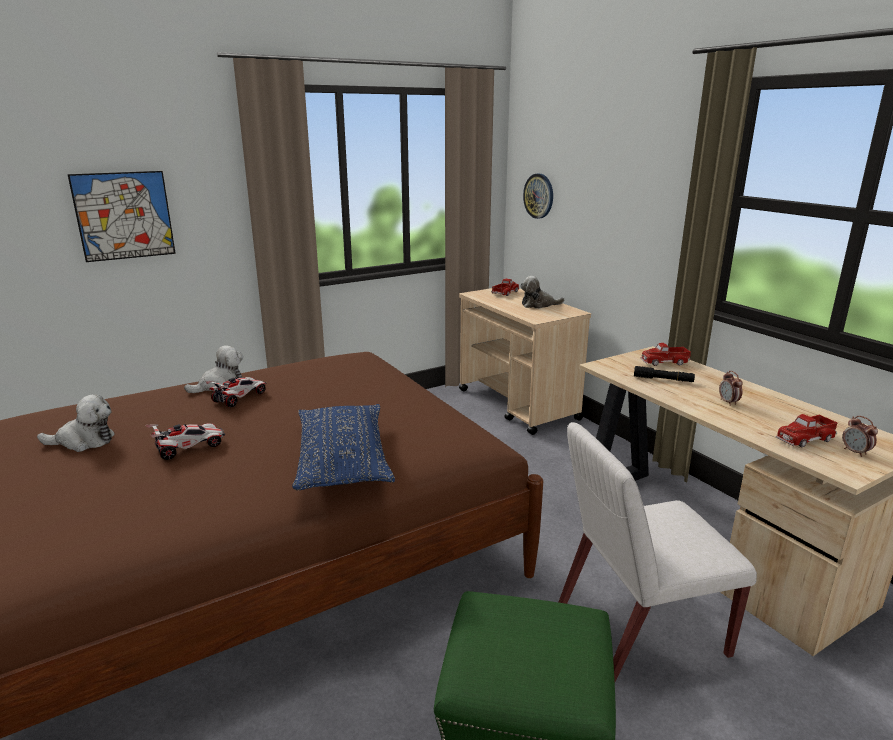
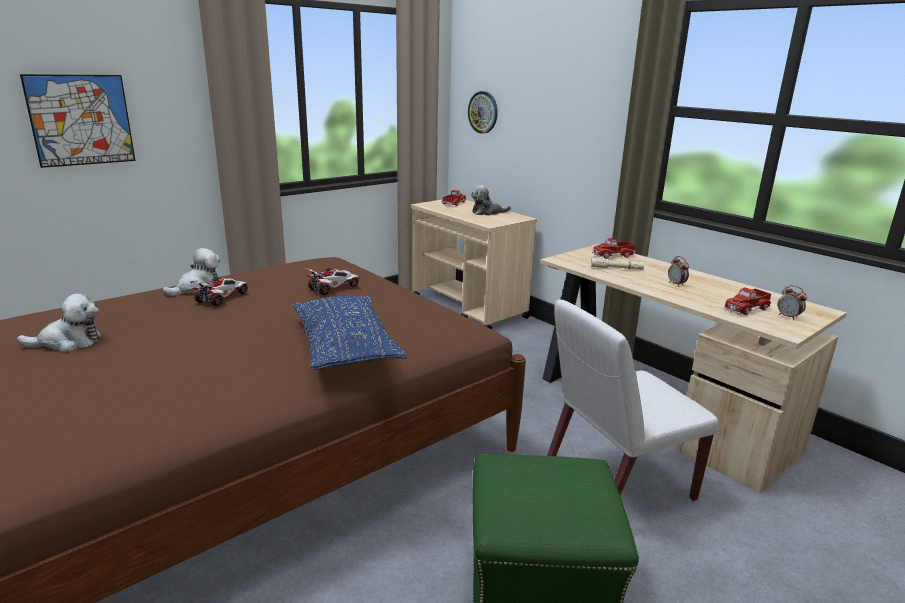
camera: 10 degrees left, 0 degrees up
(189, 448) = (185, 343): toy car -> toy car (333, 288)
(663, 379) = (616, 269): black flashlight -> beige flashlight

